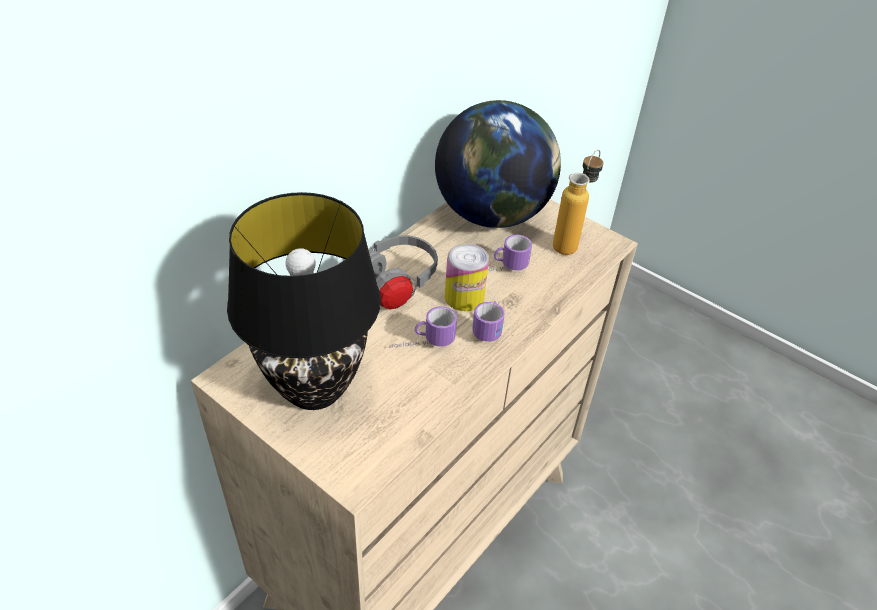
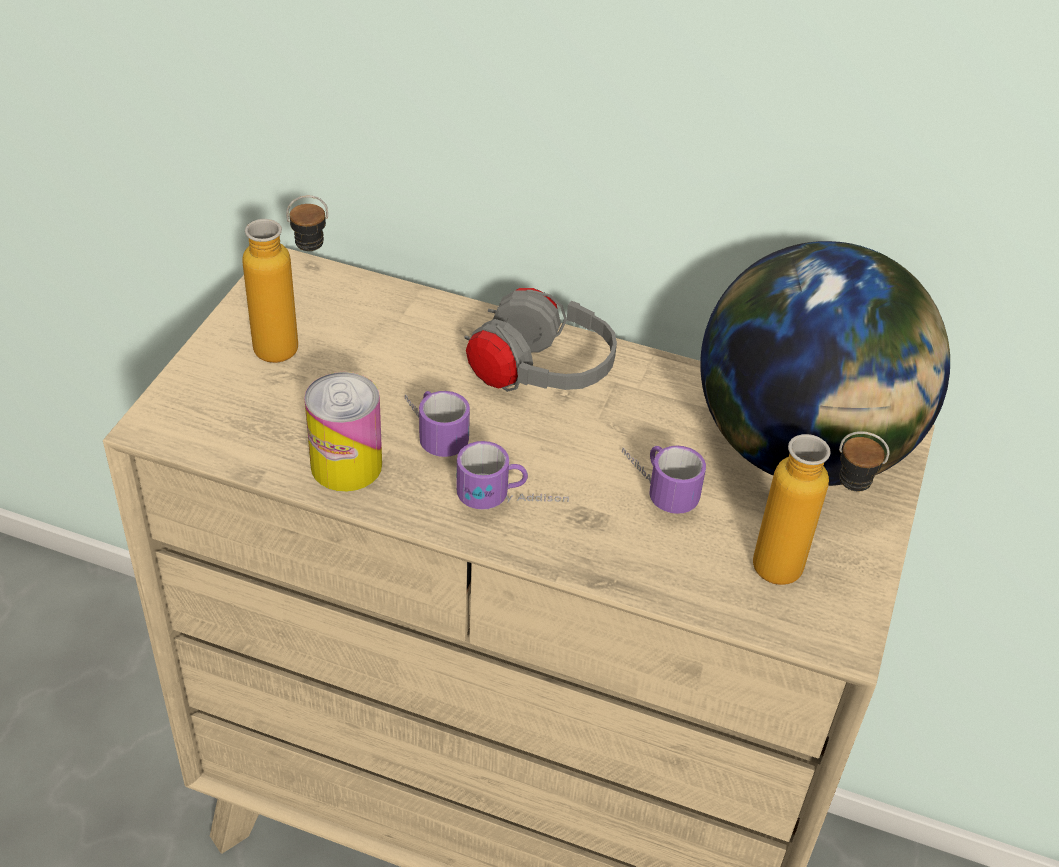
camera: 70 degrees right, 0 degrees up
(313, 390) = (295, 348): black table lamp -> bottle
(464, 297) = (562, 458): can -> can (346, 465)

